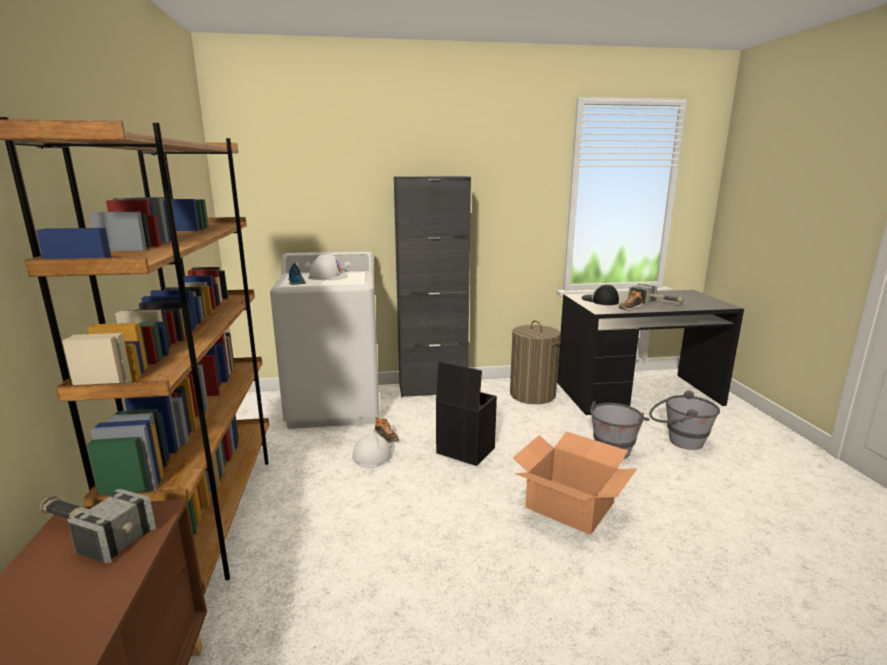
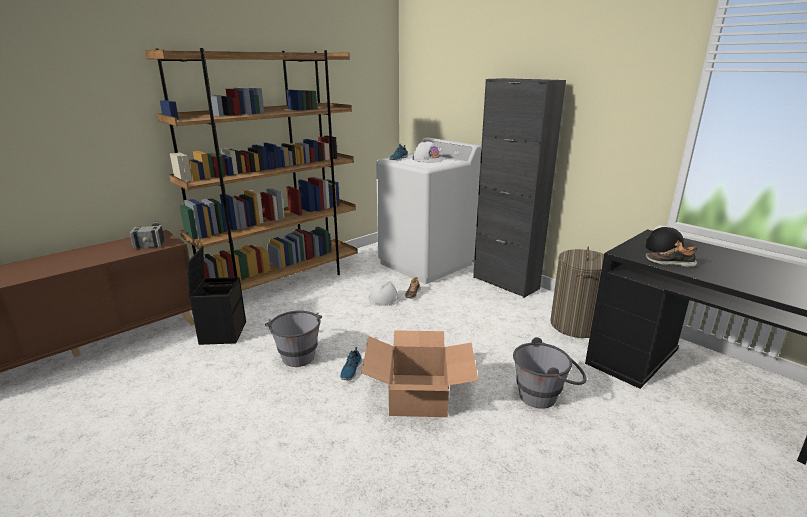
camera: 55 degrees right, 5 degrees up
(464, 450) = (435, 326): black storage box -> black storage box (222, 332)
(492, 531) = (350, 370): none -> shoe
(656, 304) = (726, 272): hammer -> none
(678, 440) = (627, 436): grey bucket -> grey bucket (297, 353)

